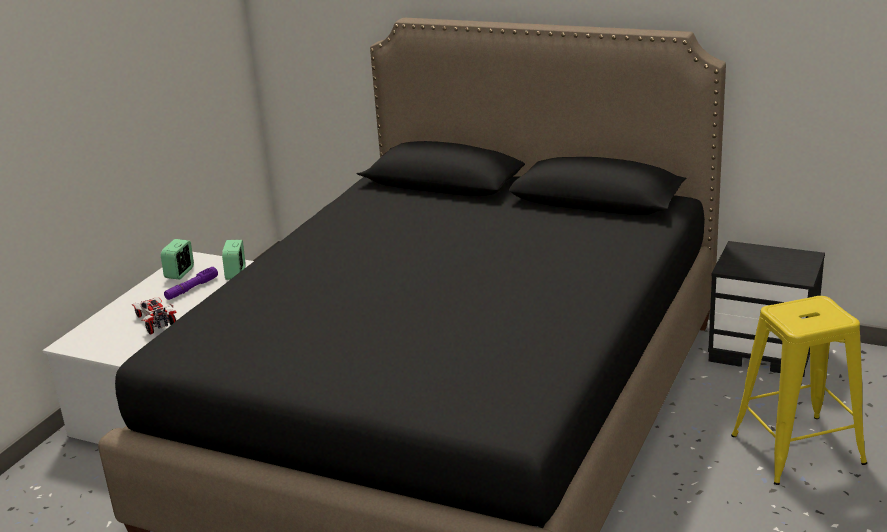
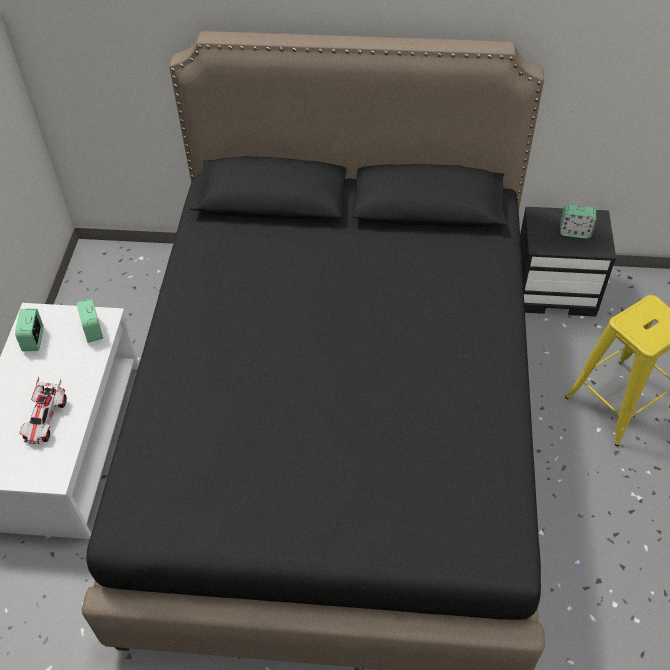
camera: 20 degrees left, 25 degrees up
(155, 322) = (46, 419): toy car -> toy car turned 120 degrees counterclockwise
(191, 289) = (58, 361): purple flashlight -> none
(774, 263) = (575, 232): none -> alarm clock

